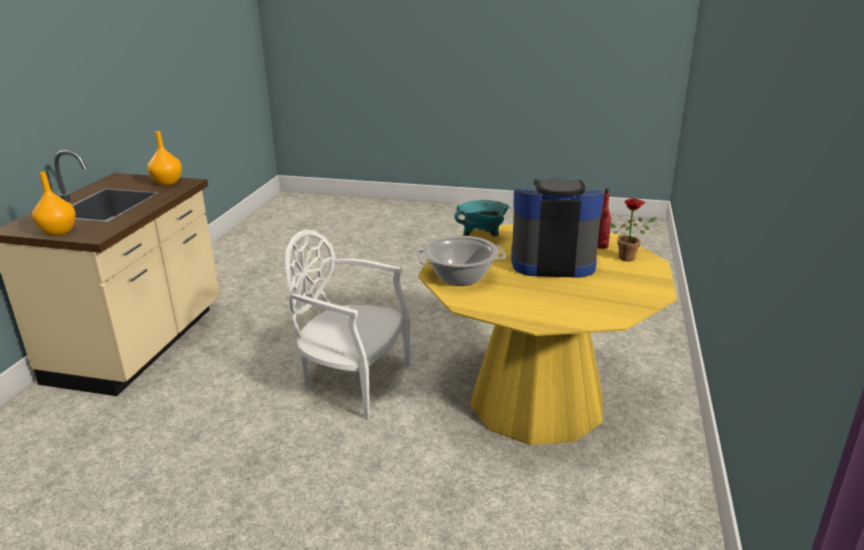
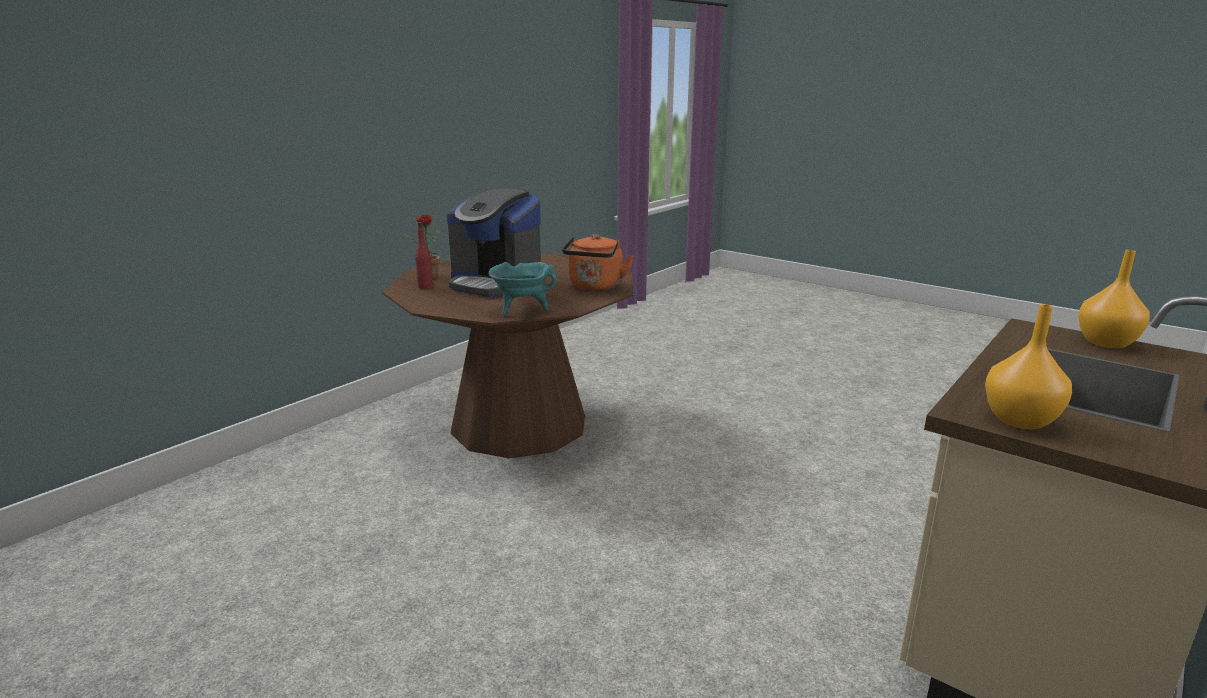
camera: 155 degrees left, 5 degrees down
(353, 382) = (686, 484): white chair -> none
(461, 277) = (595, 287): cooking pot -> orange kettle
(536, 401) = (519, 424): yellow dining table -> brown dining table

